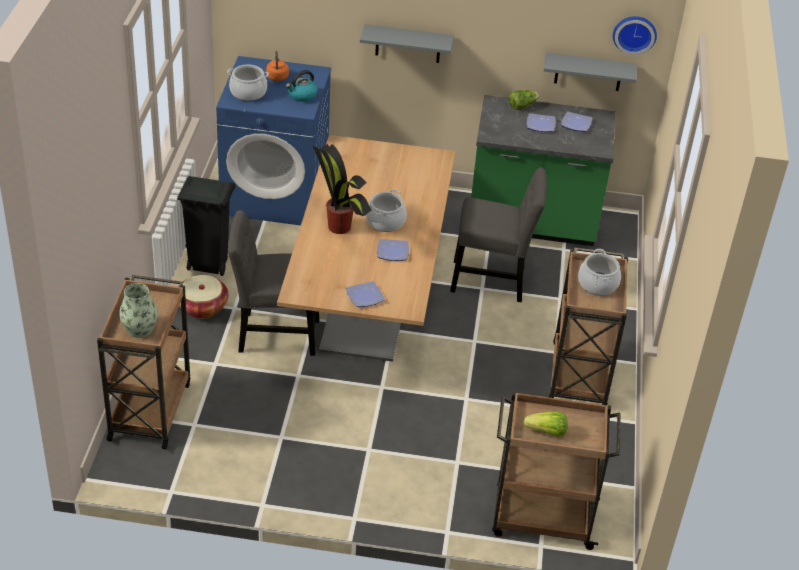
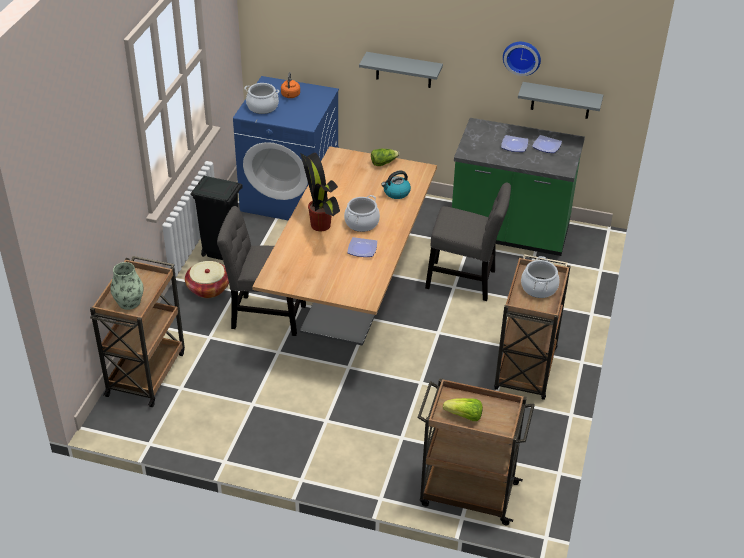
camera: 10 degrees right, 0 degrees up
(302, 95) = (308, 111): kettle -> kettle (396, 193)
(364, 297) = (329, 287): plate -> none
(522, 106) = (501, 128): lettuce -> lettuce (383, 163)
(634, 33) = (601, 67): wall clock -> wall clock (522, 57)

